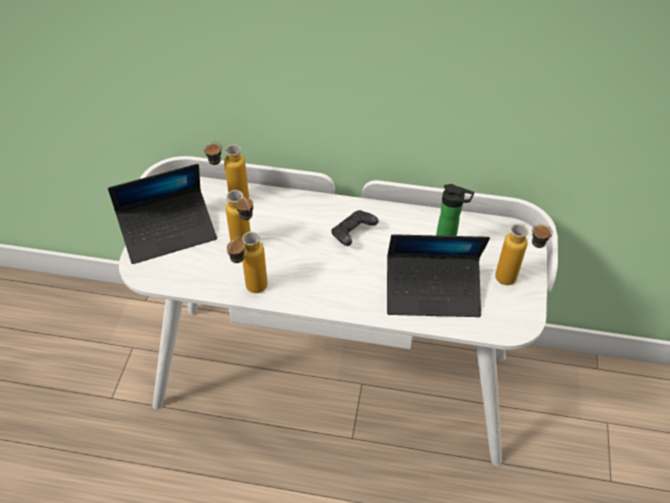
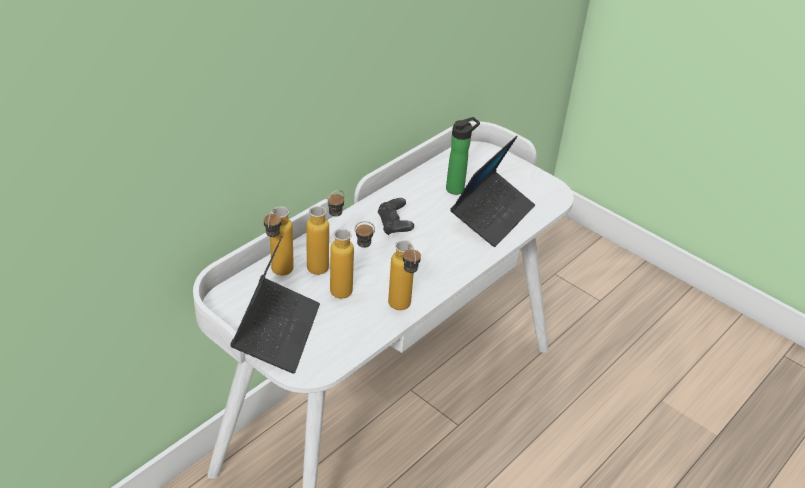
camera: 60 degrees left, 10 degrees down
(514, 280) = (514, 174): bottle -> bottle (325, 265)

